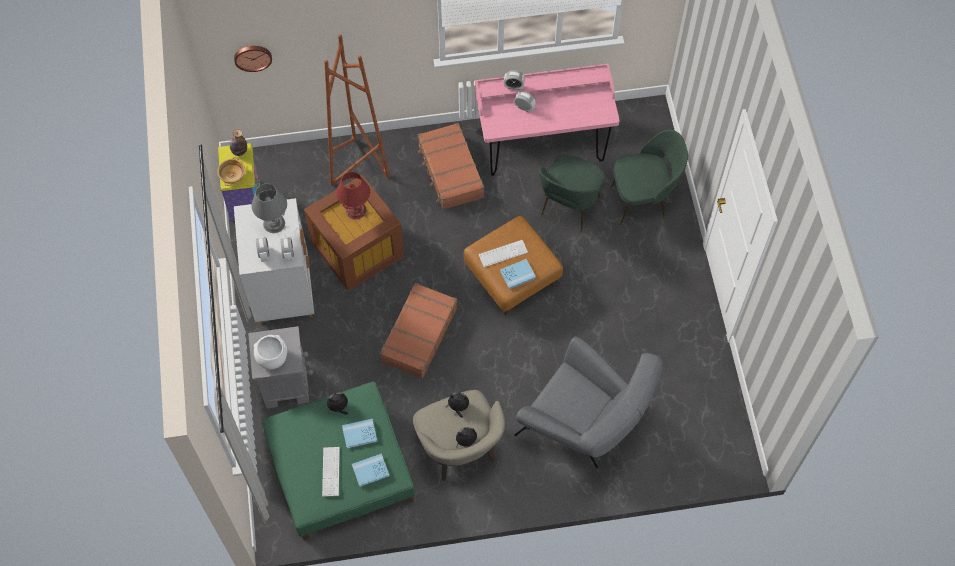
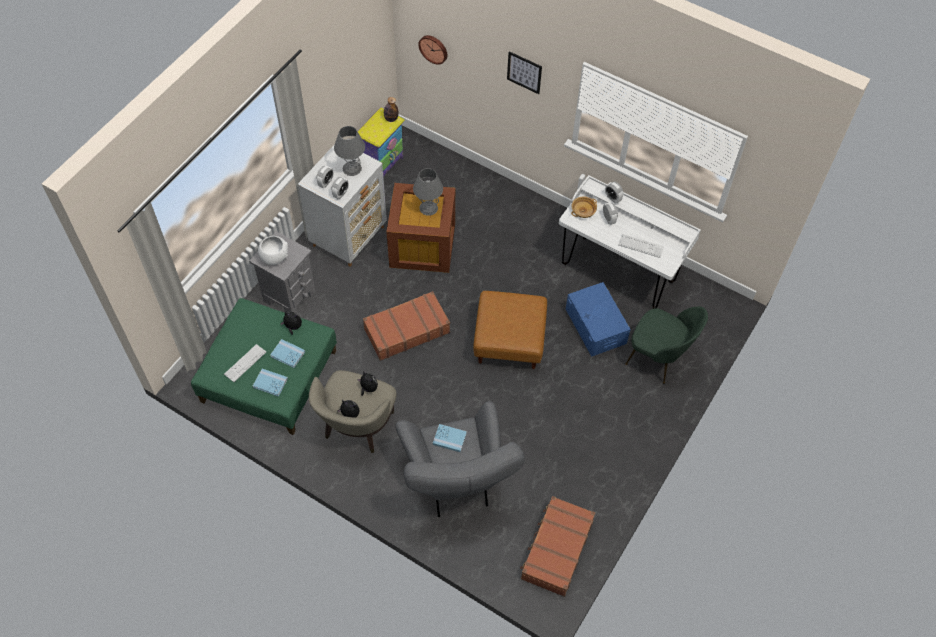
camera: 40 degrees right, 5 degrees down
(232, 175) = (371, 130): beige bowl -> beige bowl (583, 211)
(356, 210) = (428, 208): red table lamp -> grey table lamp
(358, 167) = (477, 194): brown clothes rack -> none
(370, 24) = (524, 72): none -> picture
(450, 172) = (536, 241): brown suitcase -> brown suitcase (556, 549)
(503, 253) = (505, 312): keyboard -> keyboard (641, 246)
(517, 274) = (501, 334): blue book -> blue book (449, 438)
(543, 149) = (618, 273): pink desk -> white desk
(568, 210) = (595, 326): green chair -> blue storage box

